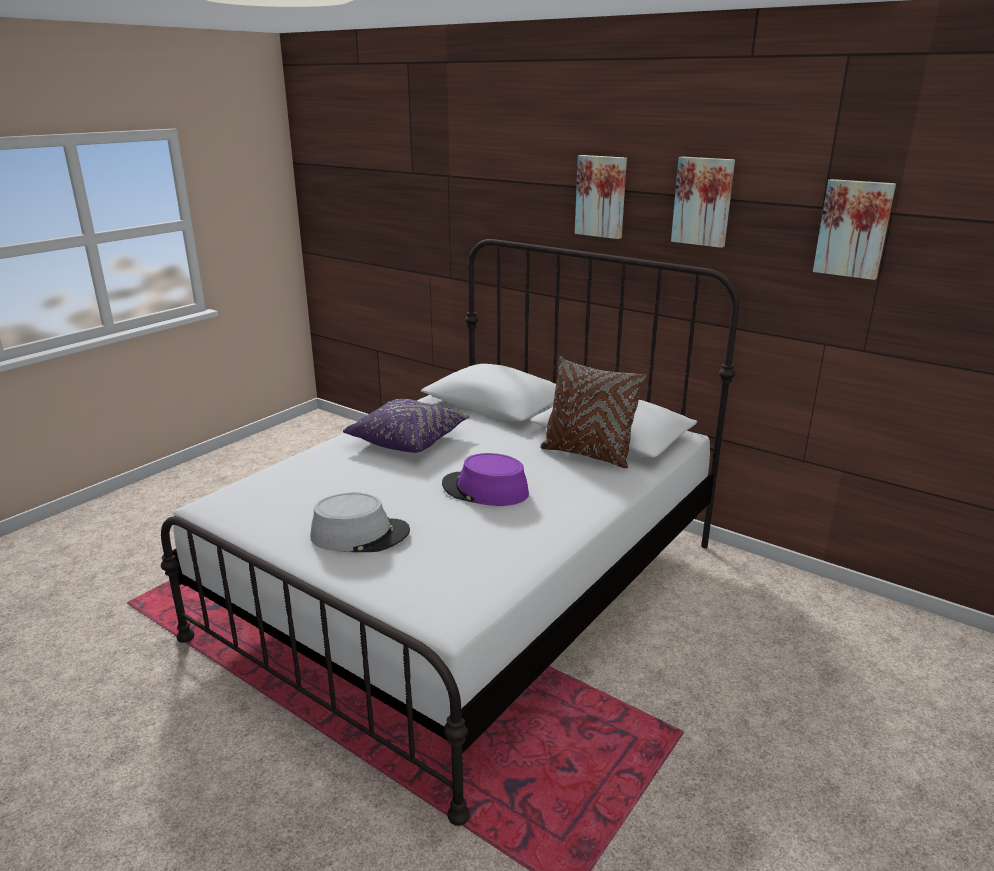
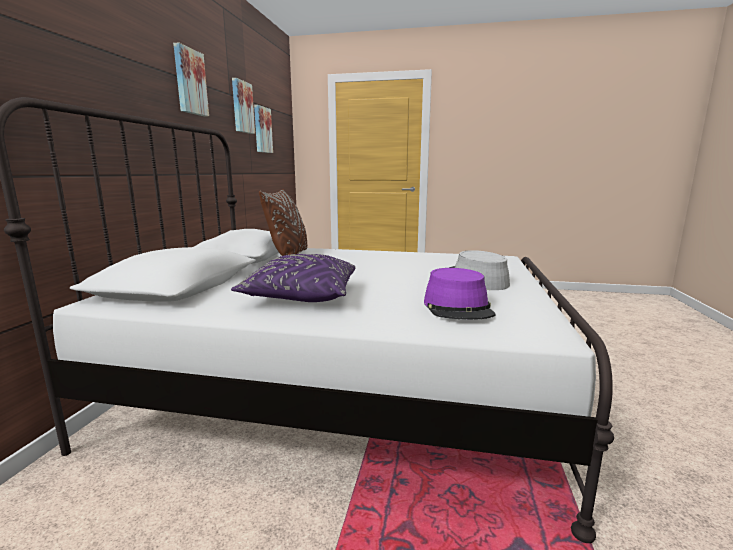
camera: 115 degrees left, 10 degrees down
(485, 490) = (370, 267): purple hat -> purple hat (458, 307)
(601, 196) = (126, 64): picture -> picture (262, 130)

